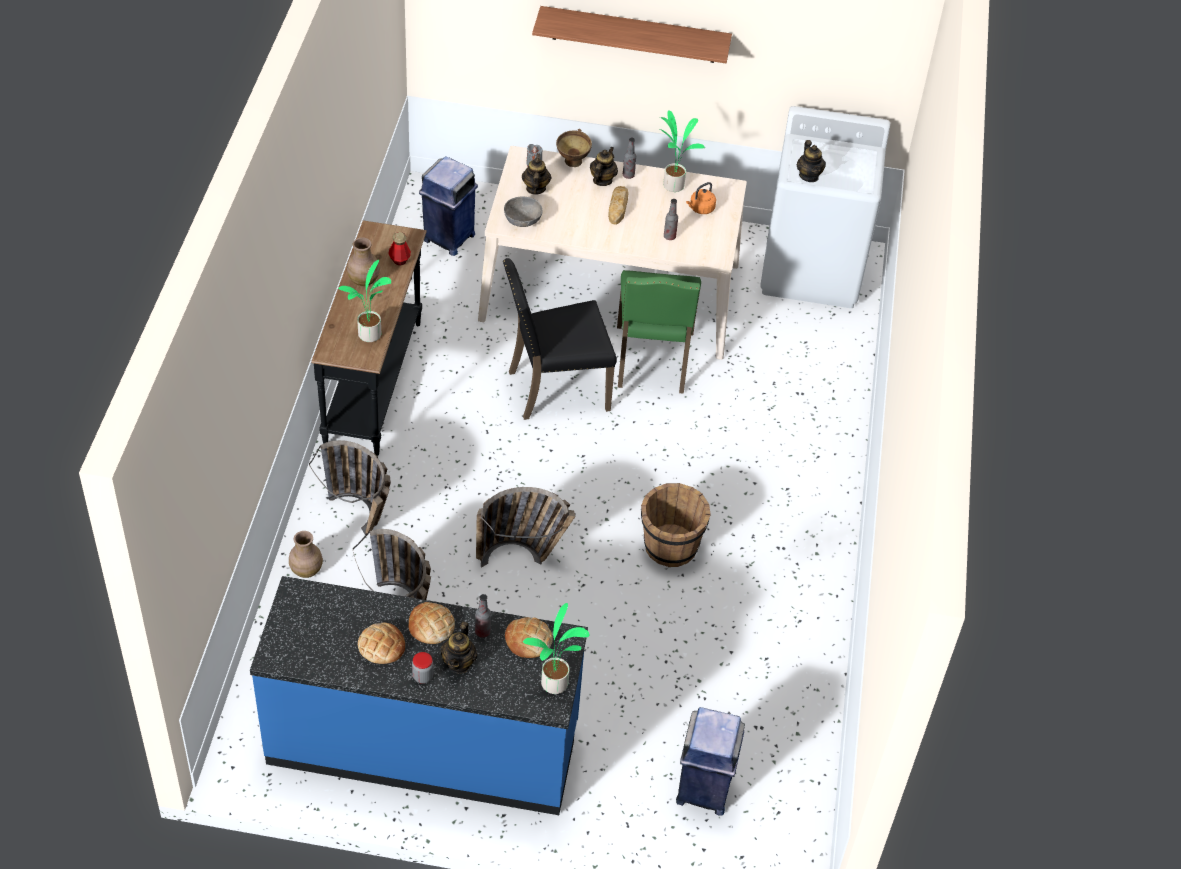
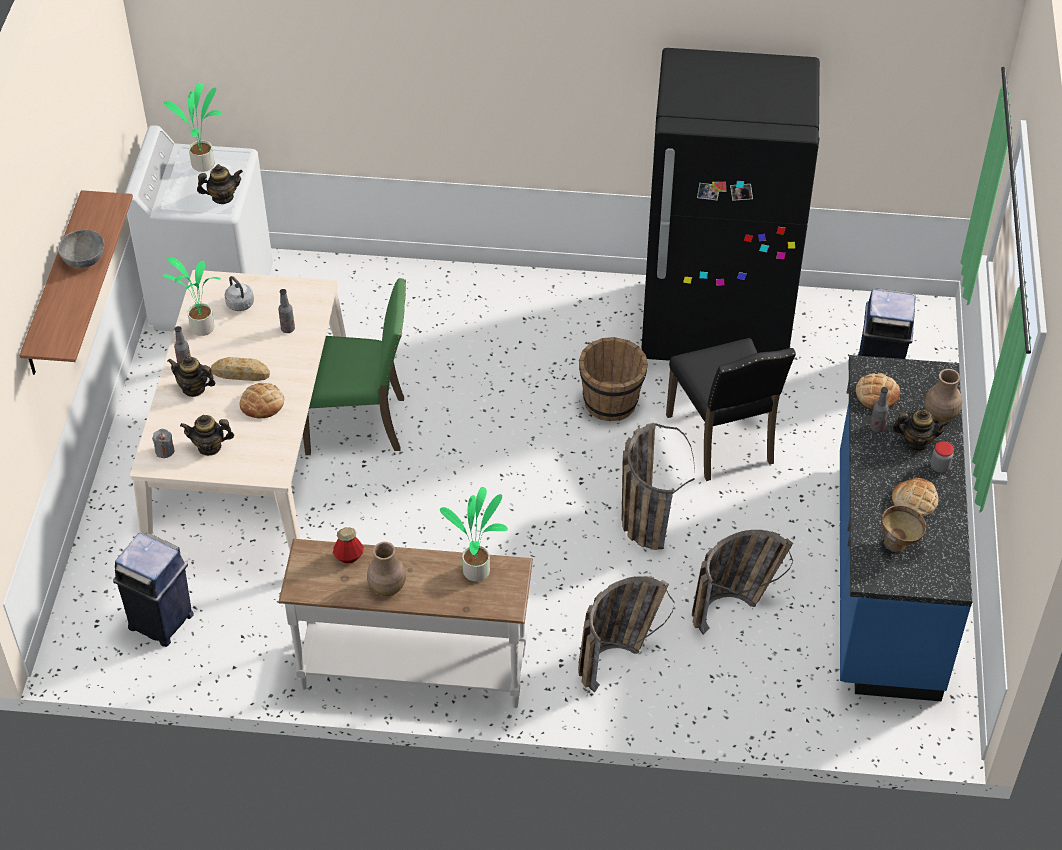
camera: 90 degrees left, 0 degrees up
(306, 570) = (695, 700): brown vase -> brown vase (939, 415)
(375, 383) = (413, 669): black console table -> white console table
(431, 626) = (880, 466): bread -> bread (262, 404)
(522, 220) = (266, 455): grey bowl -> grey bowl (84, 258)
(555, 389) = (407, 503): black chair -> black chair (723, 440)
(555, 685) = (920, 373): potted plant -> potted plant (204, 164)
(572, 164) = (165, 416): brown bowl -> brown bowl (900, 544)
(700, 209) = (241, 305): orange kettle -> grey kettle
(776, 648) = (715, 327): none -> black fridge

